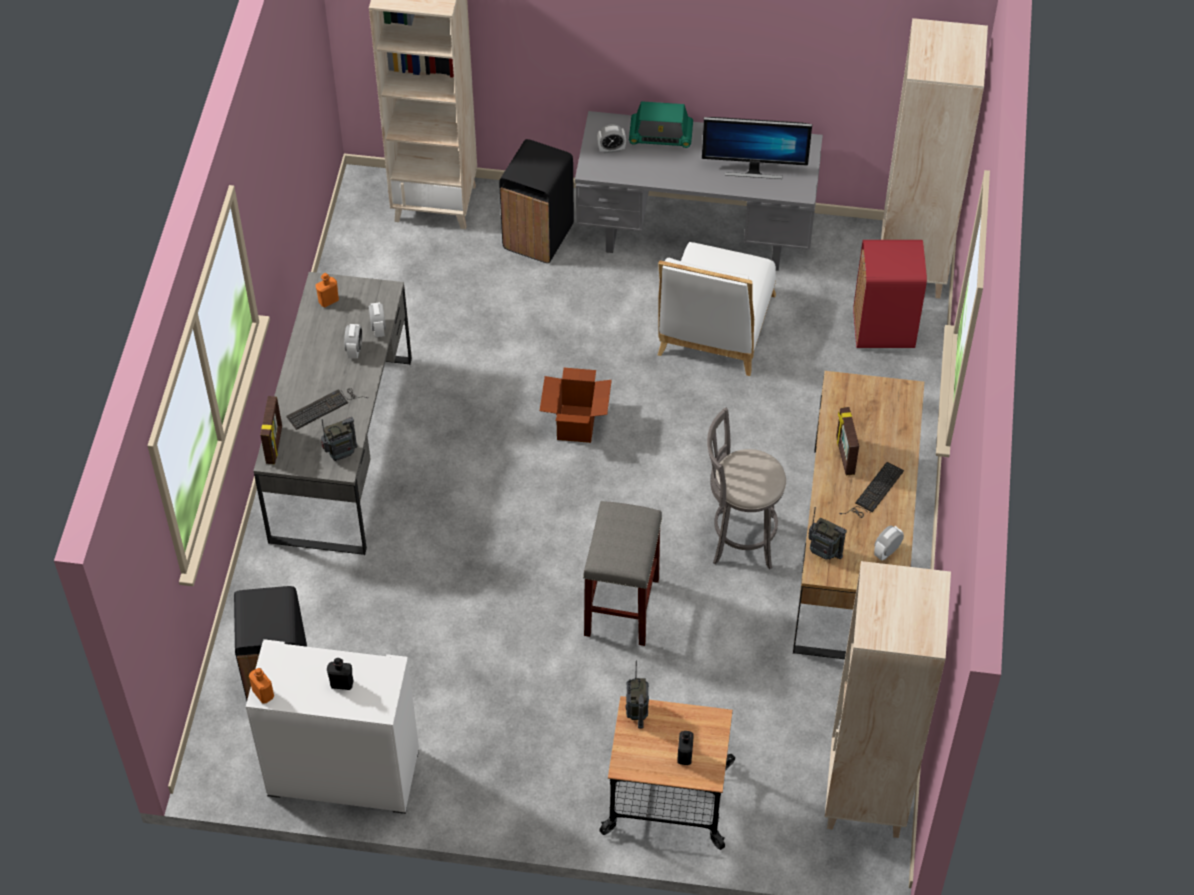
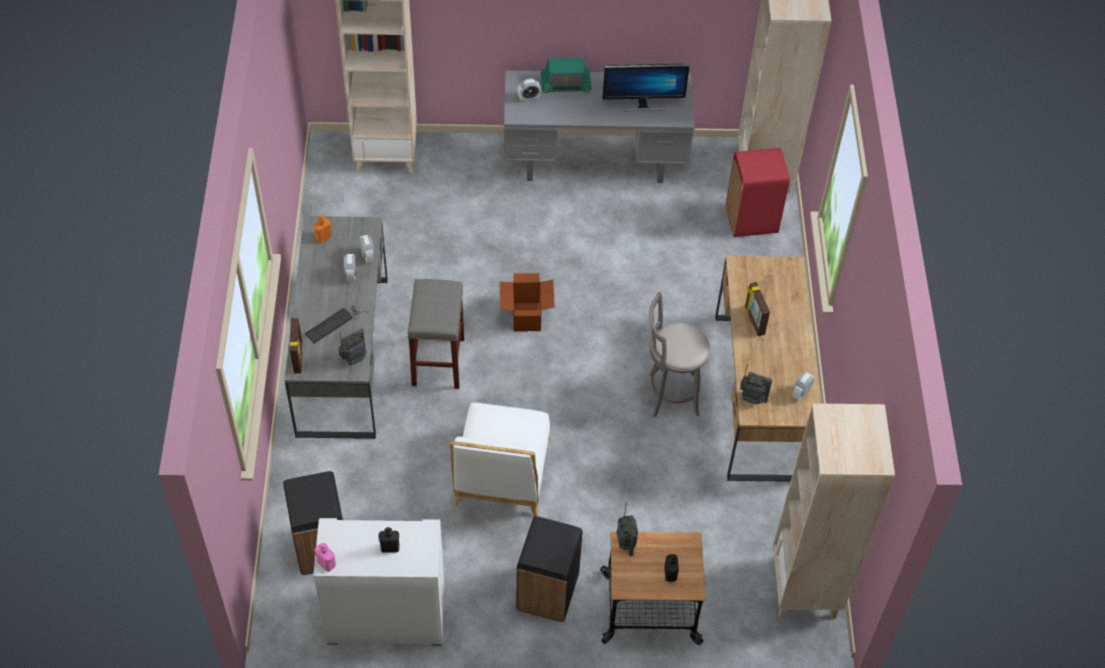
camera: 10 degrees left, 0 degrees up
(263, 694) = (326, 563): orange bottle -> pink bottle
(537, 237) = (471, 174): black trash can -> black trash can (547, 593)
(622, 608) = (587, 459): grey stool -> grey stool (438, 362)
(714, 331) = (622, 234): white chair -> white chair (501, 478)
(874, 492) = (782, 347): keyboard -> none

